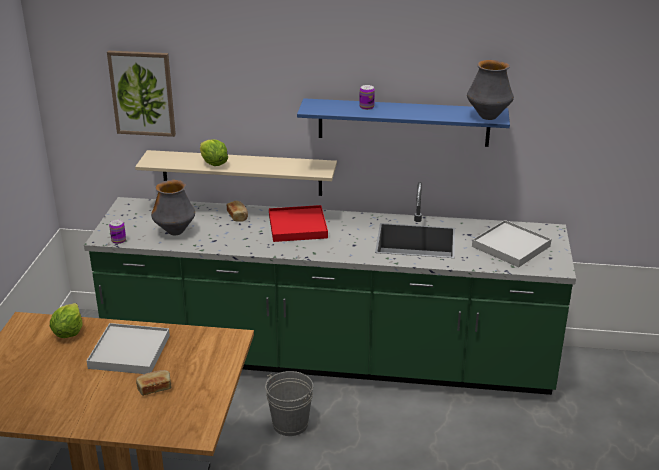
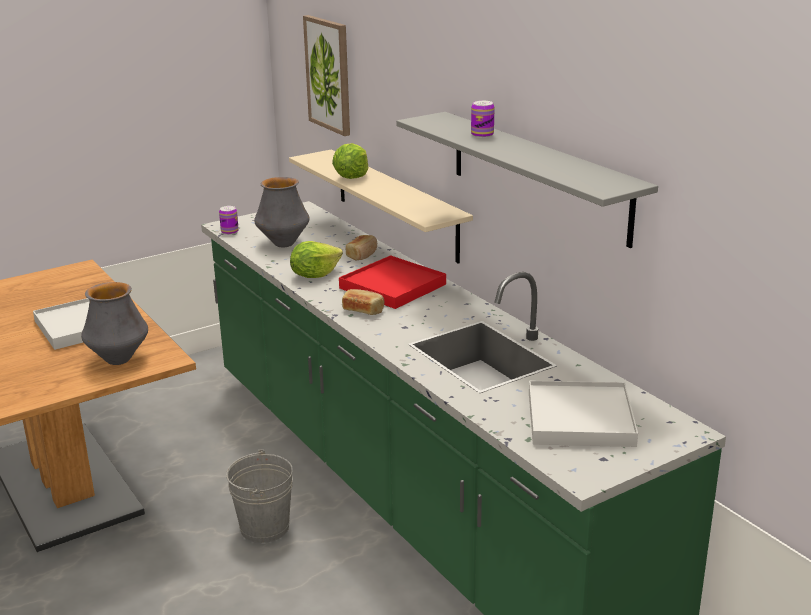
camera: 50 degrees right, 5 degrees down
(68, 332) = (84, 290): lettuce -> lettuce (314, 275)
(154, 388) = (33, 361): bread -> bread (363, 310)
(403, 122) = (537, 176): blue shelf -> grey shelf
(488, 117) = (597, 184): vase -> vase (119, 360)

